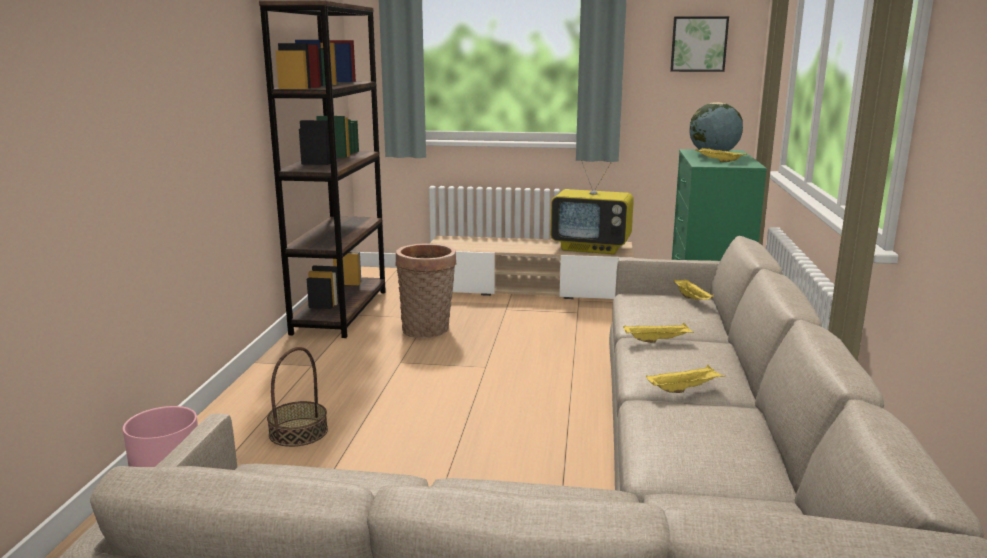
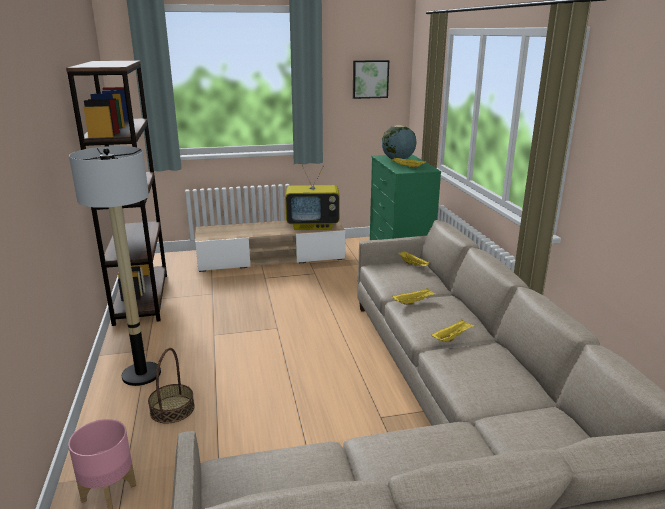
camera: 20 degrees left, 5 degrees up
(287, 390) = (141, 374): none -> floor lamp
(428, 330) = (219, 304): basket -> none

